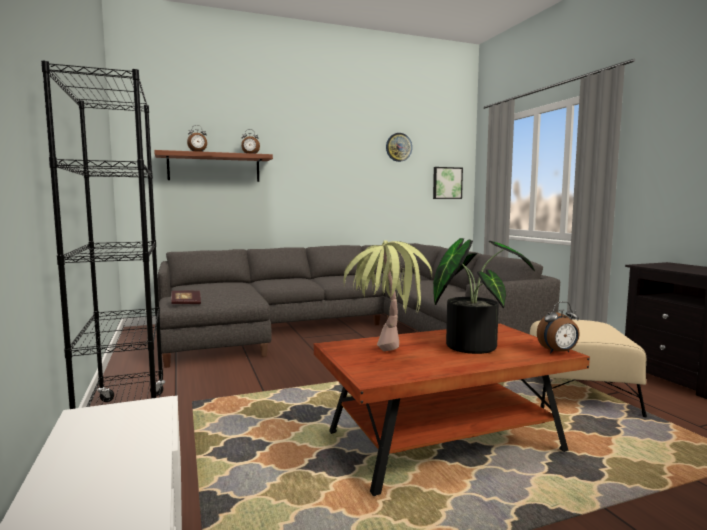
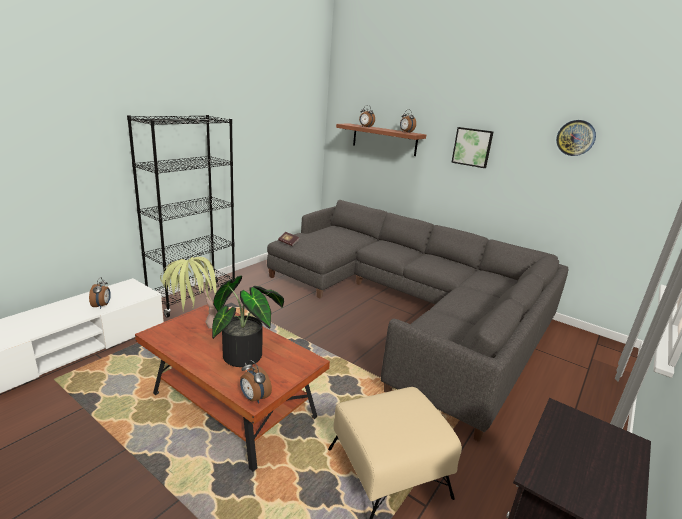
camera: 55 degrees right, 15 degrees up
(138, 445) = (102, 306): none -> alarm clock
(447, 183) = (642, 193): picture -> picture (472, 147)

